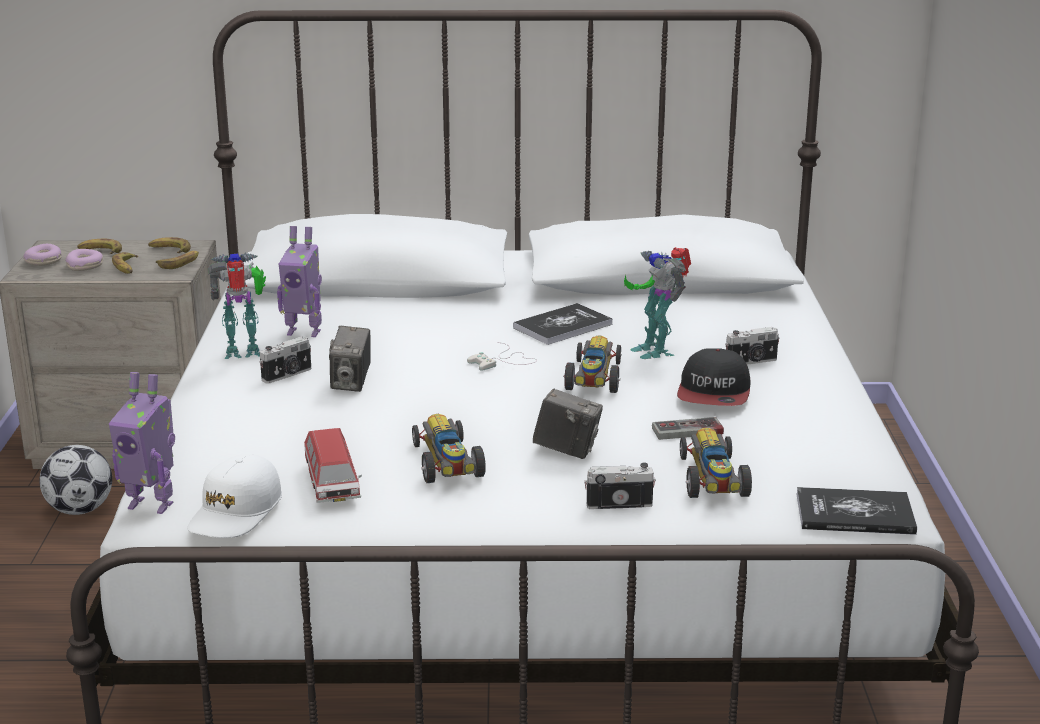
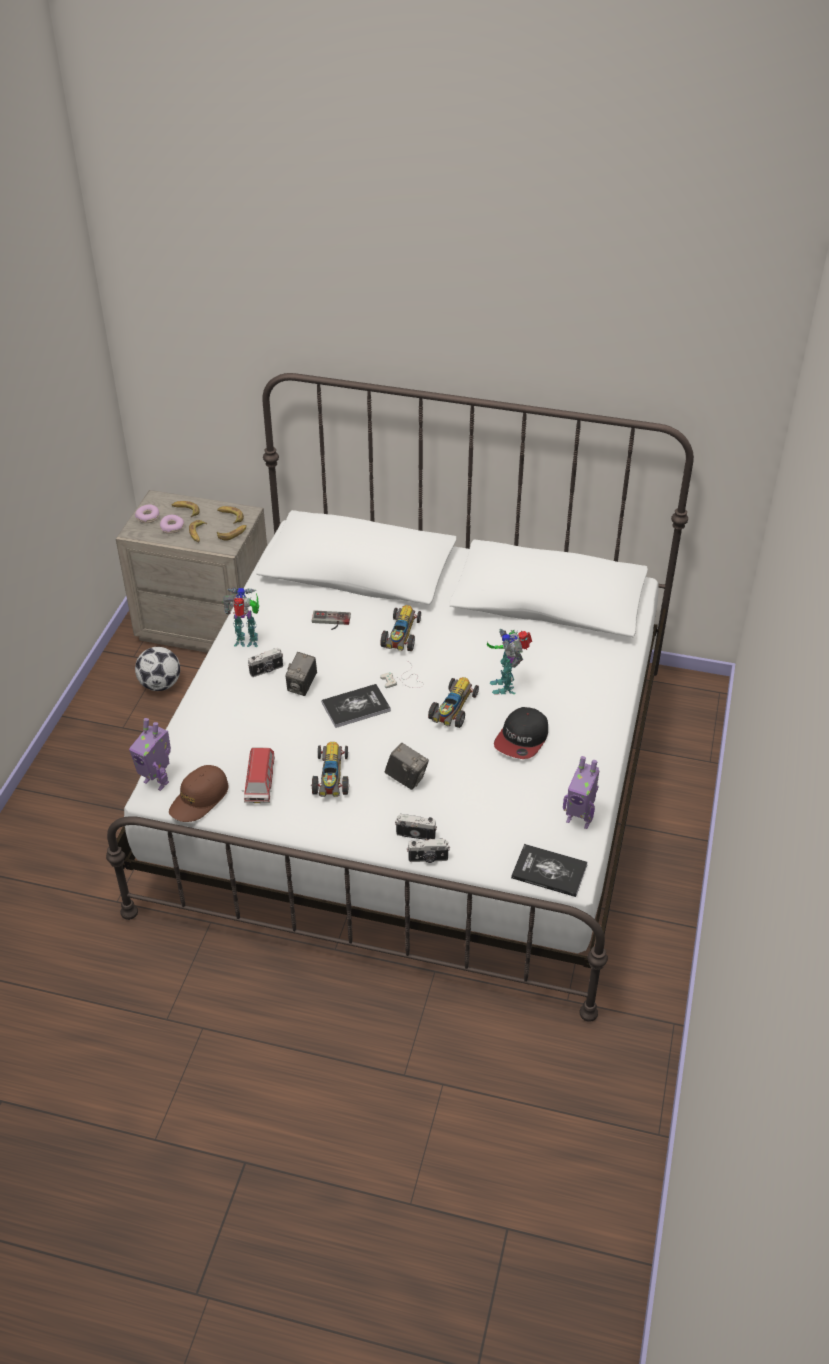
camera: 15 degrees right, 20 degrees up
(235, 512) = (199, 799): white cap -> brown cap
(304, 332) = (291, 625): toy robot -> toy robot (579, 819)
(562, 326) = (457, 648): book -> book (356, 707)
(689, 434) = (487, 777): game controller -> game controller (330, 622)
(712, 480) = (480, 824): toy car -> toy car (401, 636)
(752, 362) = (562, 710): camera -> camera (428, 859)

